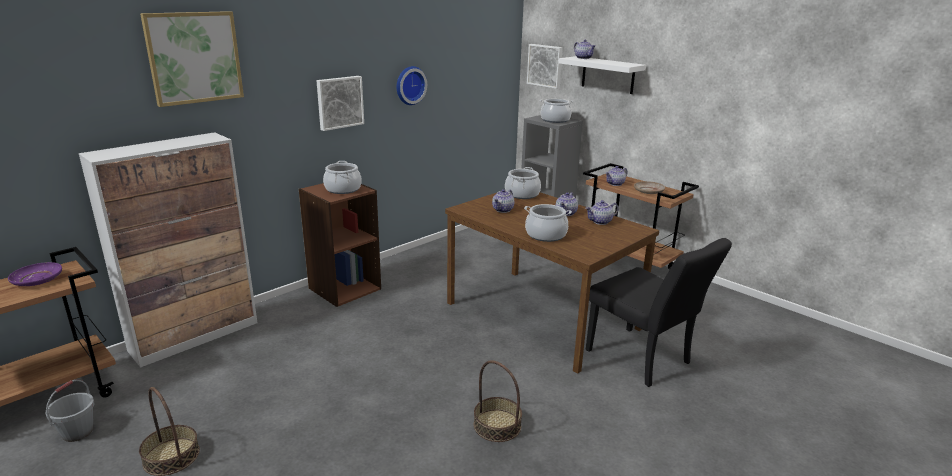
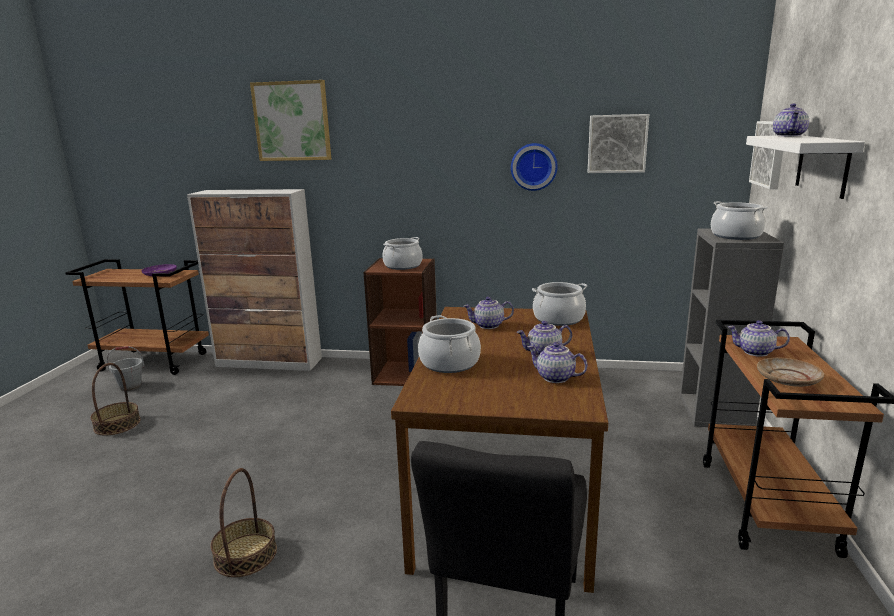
camera: 55 degrees right, 5 degrees down
(339, 102) = (436, 176): picture -> picture (617, 143)

